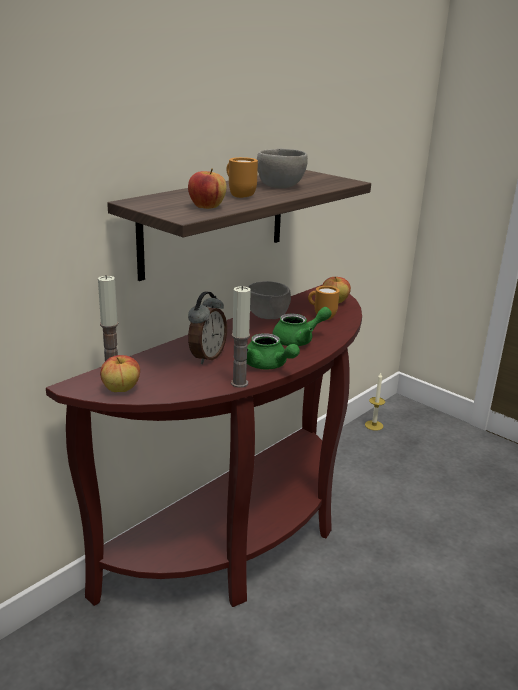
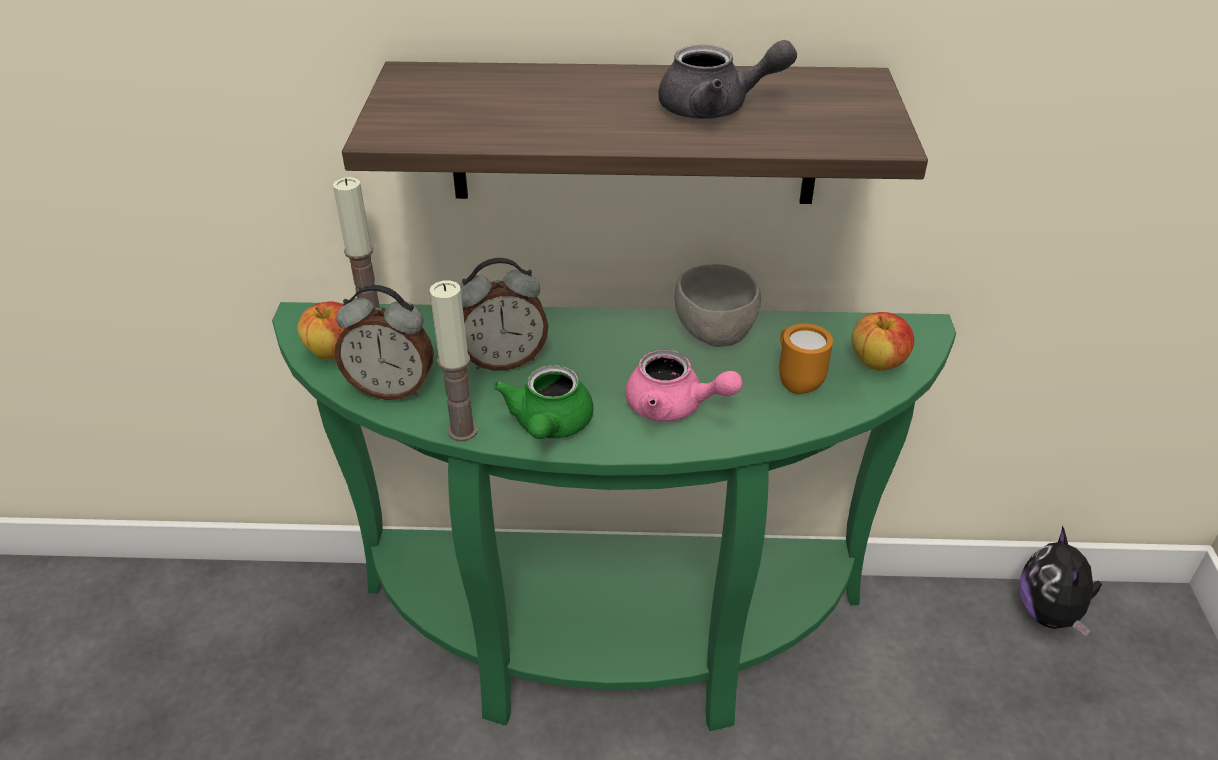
camera: 50 degrees right, 15 degrees up
(178, 386) = (392, 388): none -> alarm clock
(207, 207) = (467, 122): apple -> none
(239, 195) = (582, 111): orange mug -> none
(244, 538) = (609, 642): brown console table -> green console table
(280, 185) = (716, 108): grey bowl -> grey teapot
(299, 340) = (674, 407): green teapot -> pink teapot
(374, 425) = (1049, 613): candle -> plush toy

